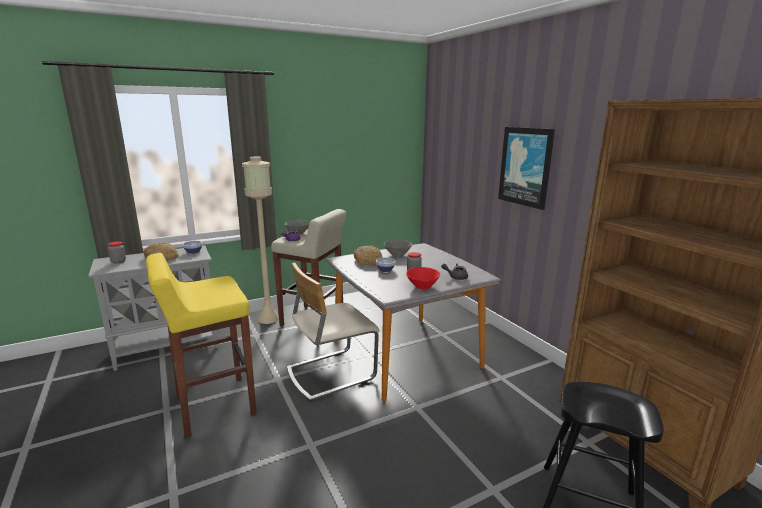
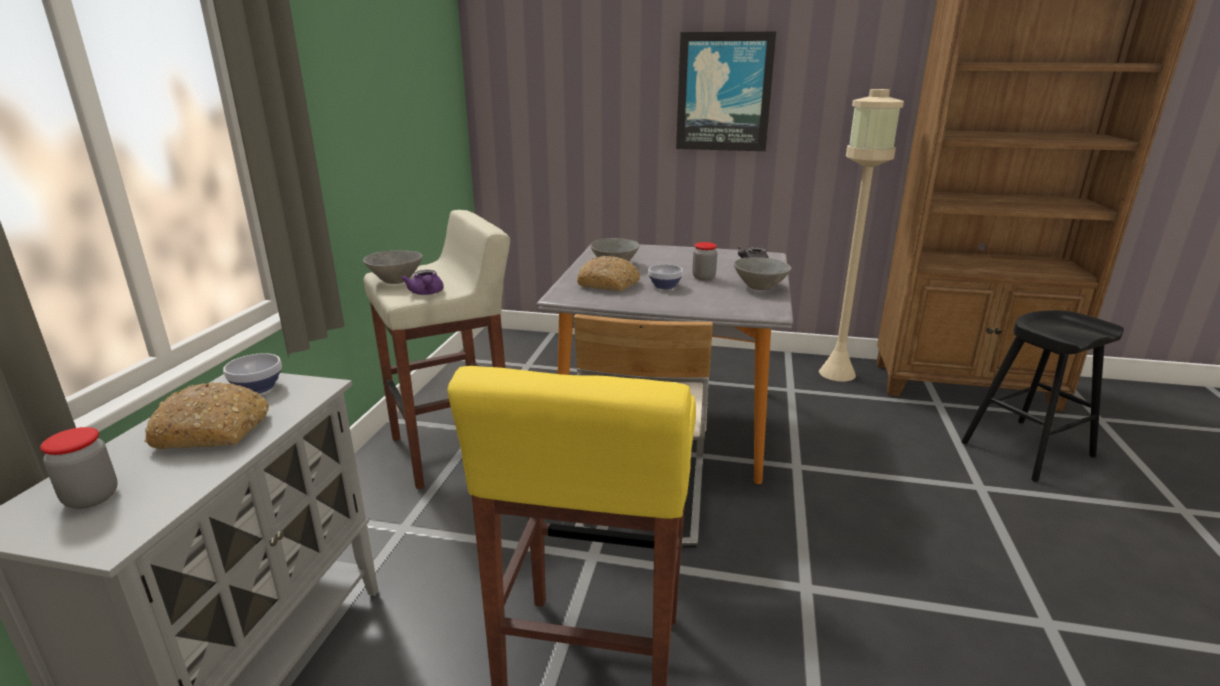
camera: 50 degrees left, 5 degrees up
(268, 319) = (368, 492): beige floor lamp -> beige floor lamp (837, 373)
(422, 287) = (760, 287): red bowl -> grey bowl

